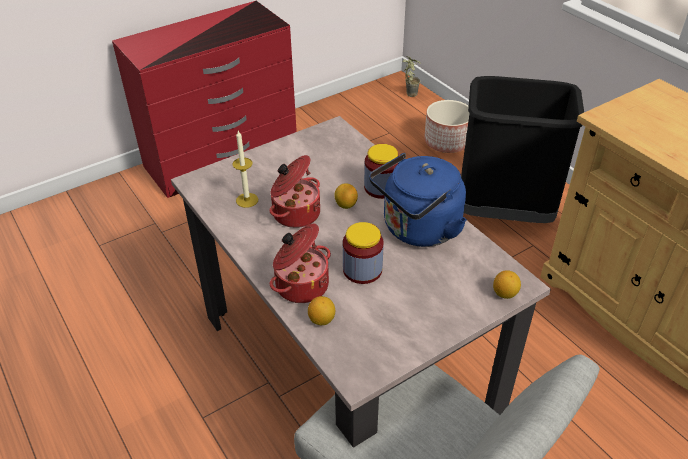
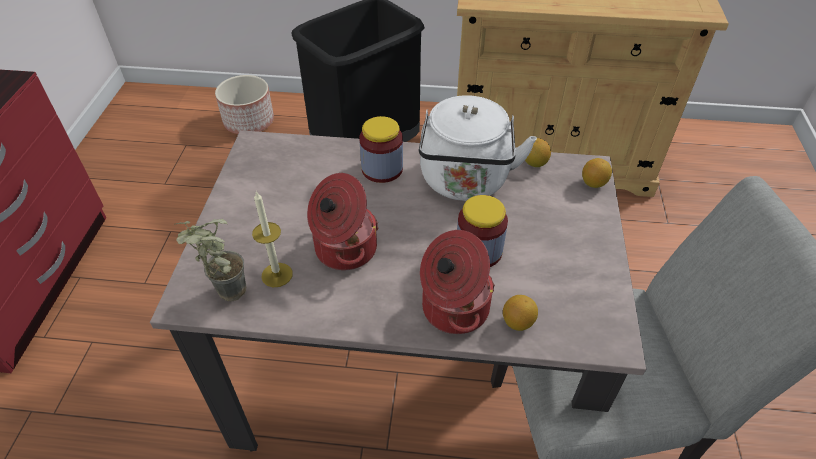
camera: 50 degrees left, 5 degrees up
(345, 205) = (377, 206): lemon -> lemon (534, 163)
(408, 93) = (159, 98): potted plant -> potted plant (223, 293)
(418, 230) = (465, 182): blue kettle -> white kettle

